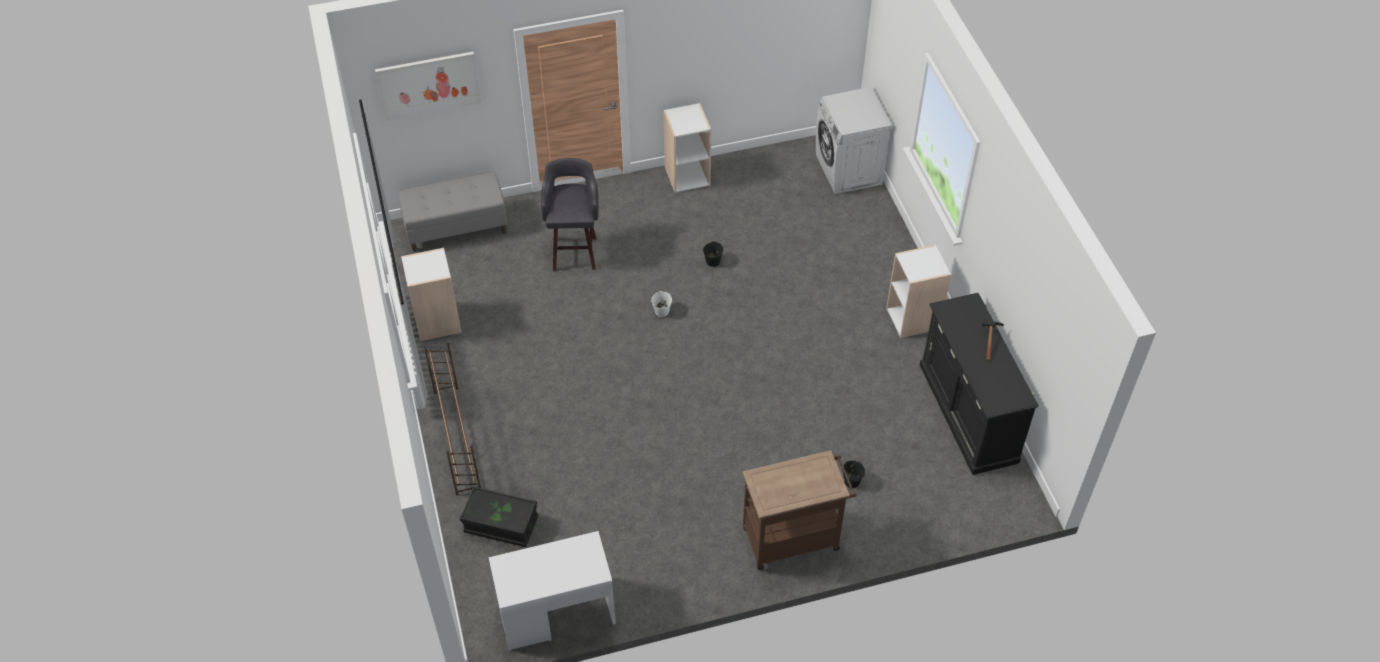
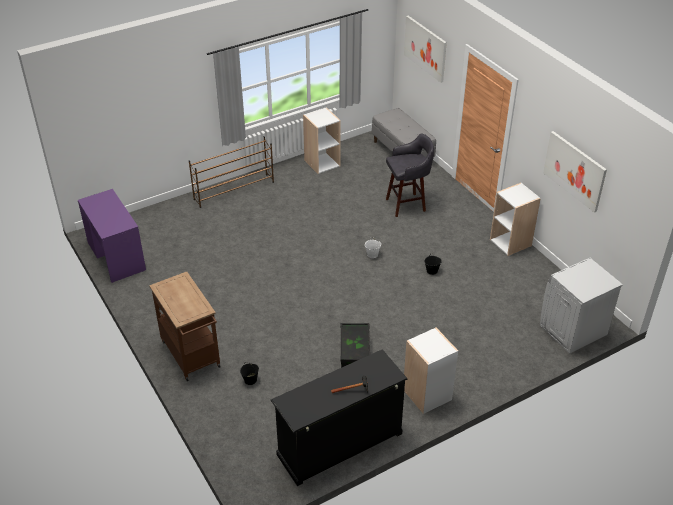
camera: 75 degrees right, 10 degrees down
(501, 525) = (175, 221): black storage box -> black storage box (355, 355)
(556, 613) = (116, 256): white desk -> purple desk
(743, 40) = (574, 170): none -> picture

